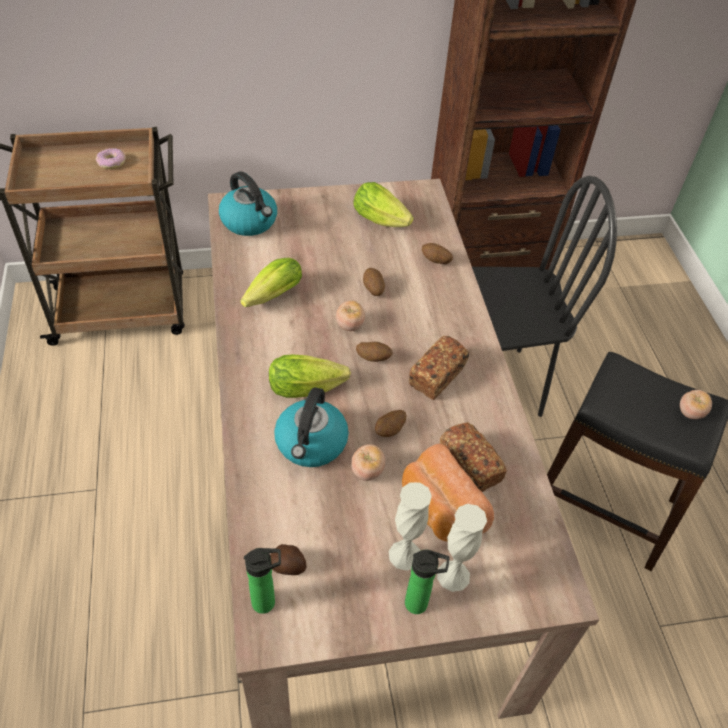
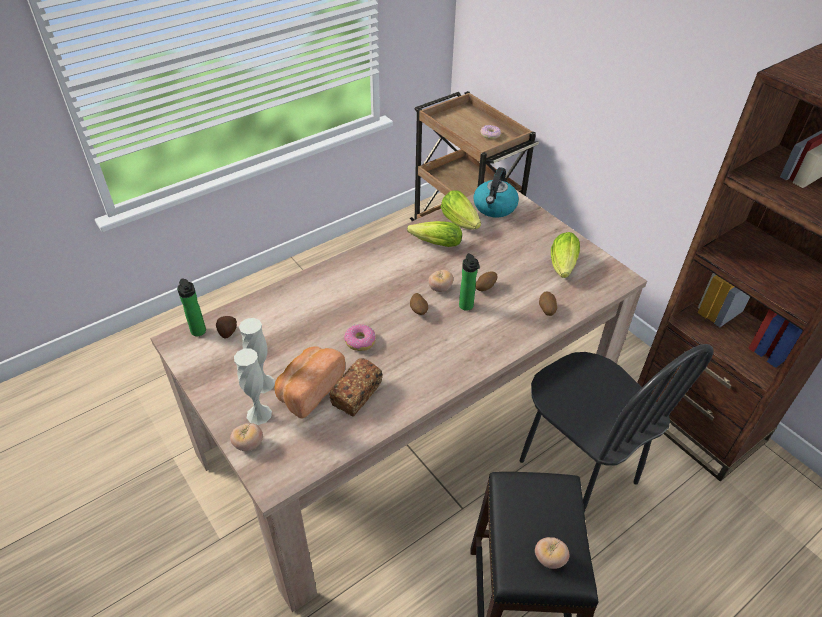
camera: 65 degrees right, 5 degrees down
(310, 387) = (370, 290): lettuce -> lettuce (461, 222)
(311, 444) = (324, 308): kettle -> none
(367, 471) = (319, 342): tomato -> tomato (248, 444)
(390, 430) = (360, 341): potato -> donut
(420, 604) = (229, 404): bottle -> bottle (467, 307)
(437, 376) = (428, 349): bread -> none

